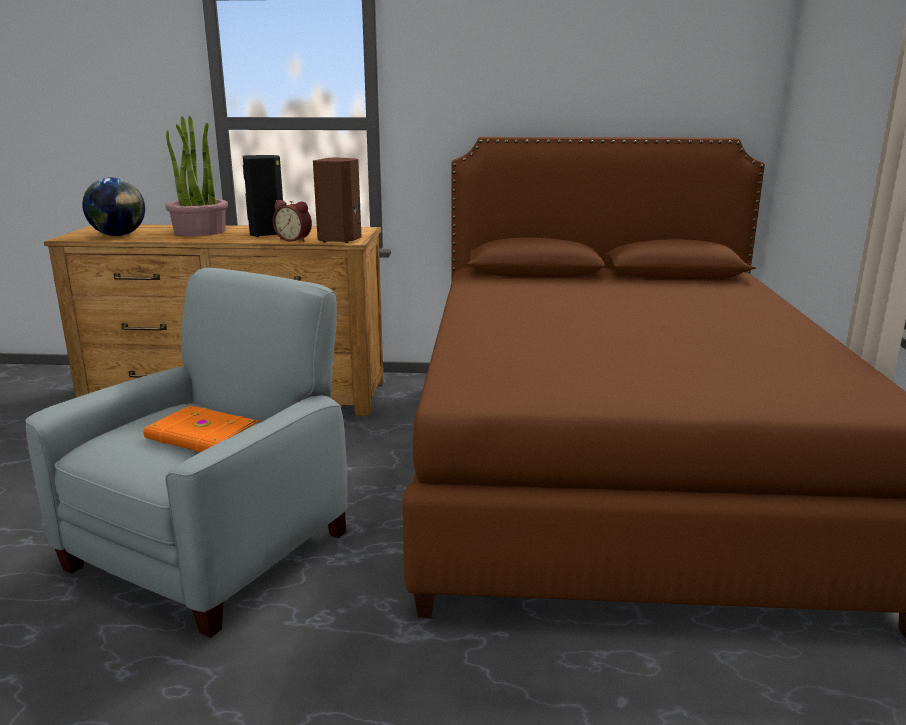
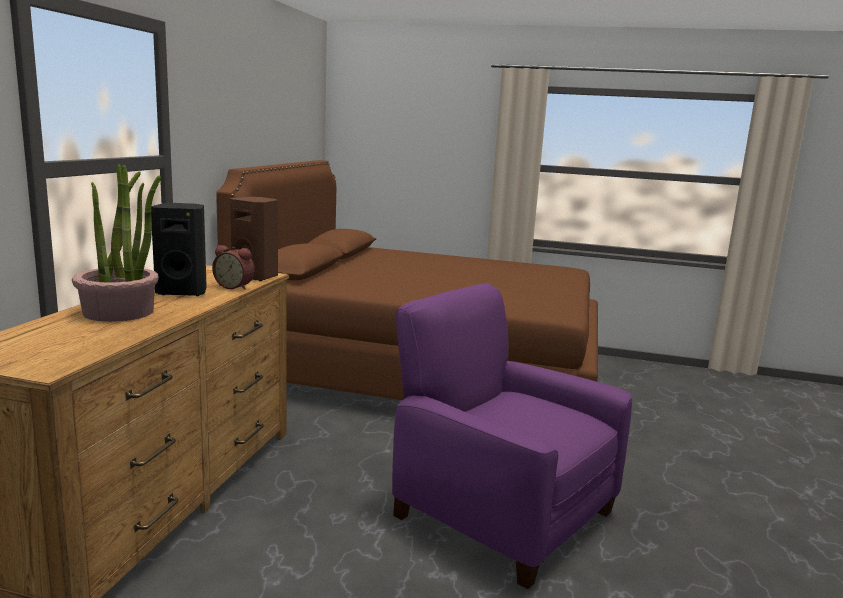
camera: 80 degrees left, 5 degrees down
(118, 235) = (79, 344): globe -> none
(201, 436) = (538, 407): orange book -> none
(214, 547) = (501, 512): grey armchair -> purple armchair
(294, 239) = (235, 286): alarm clock -> alarm clock turned 75 degrees clockwise

